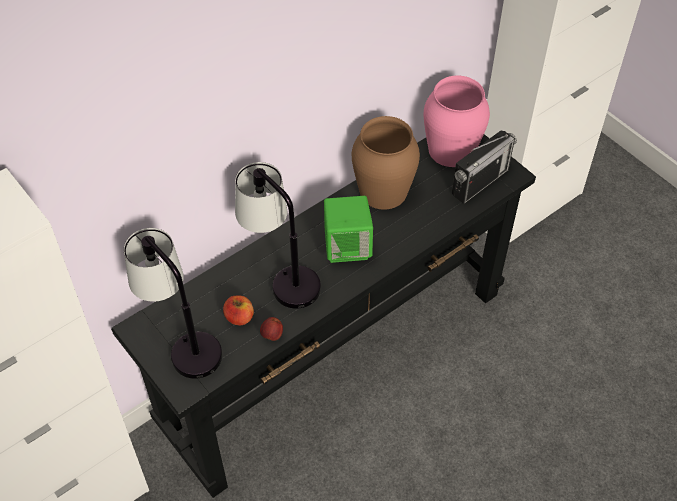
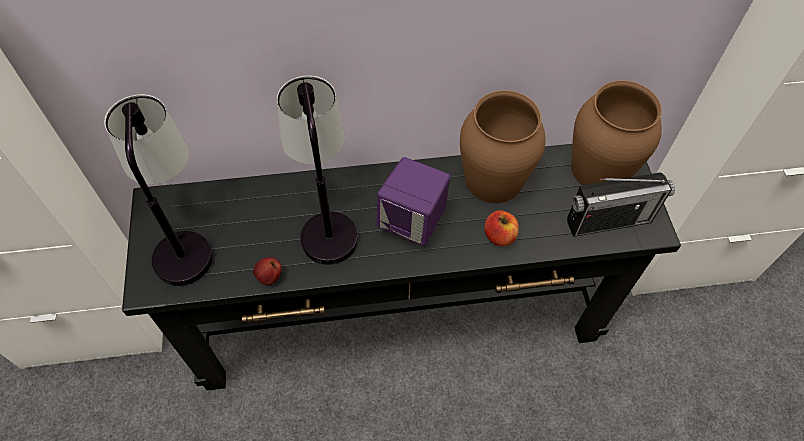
camera: 30 degrees right, 5 degrees up
(239, 317) = (253, 240): apple -> apple (499, 236)
(347, 247) = (413, 222): green speaker -> purple speaker
(450, 149) = (599, 169): pink vase -> brown vase

